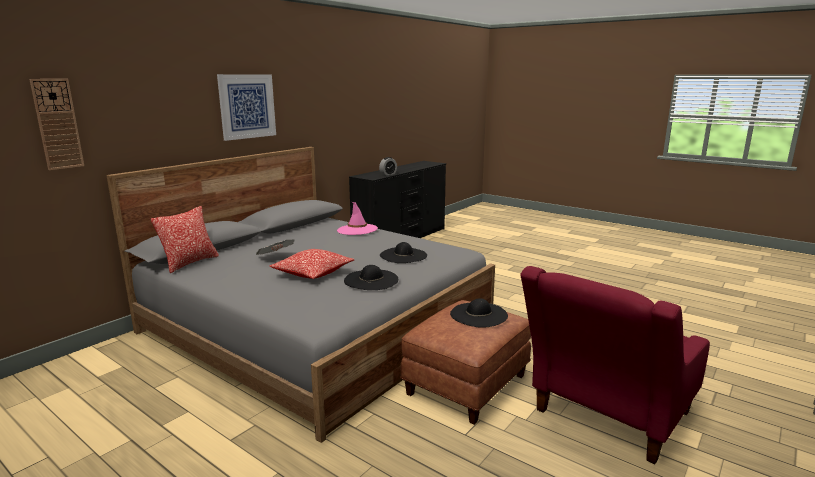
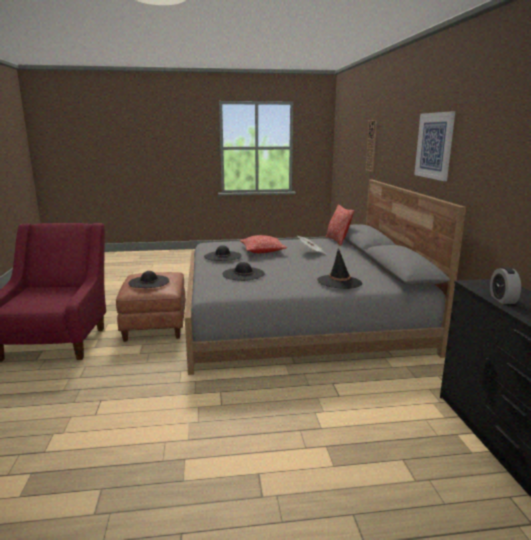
camera: 135 degrees right, 0 degrees up
(357, 230) = (339, 282): pink hat -> black hat

